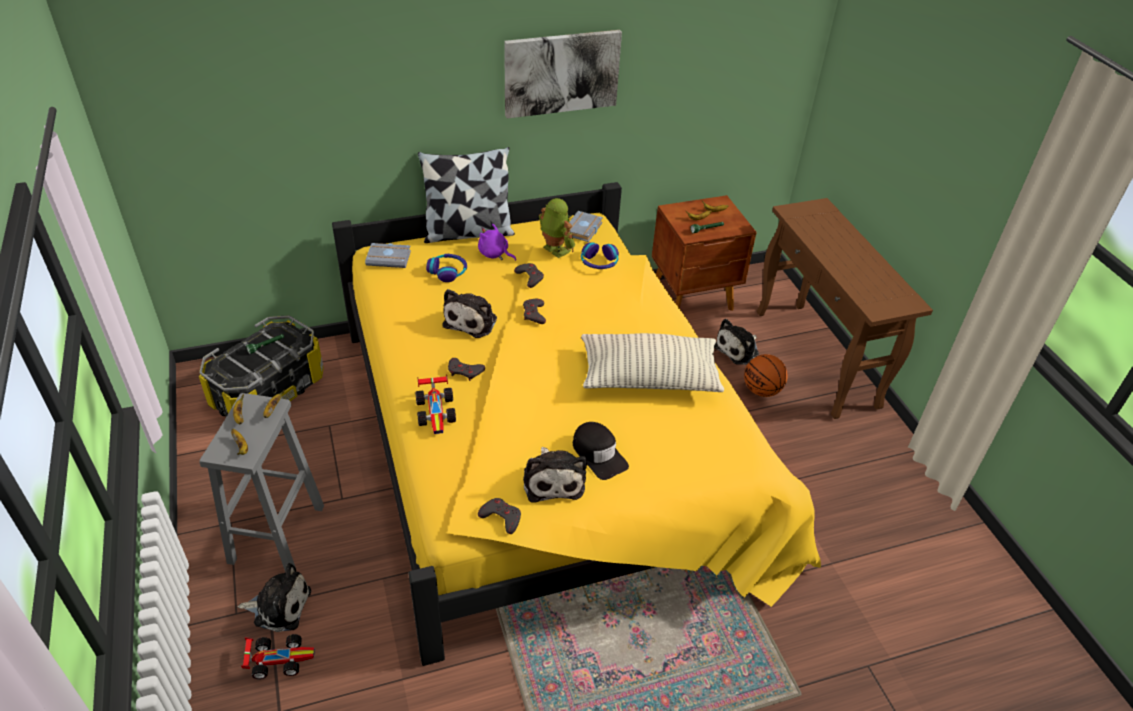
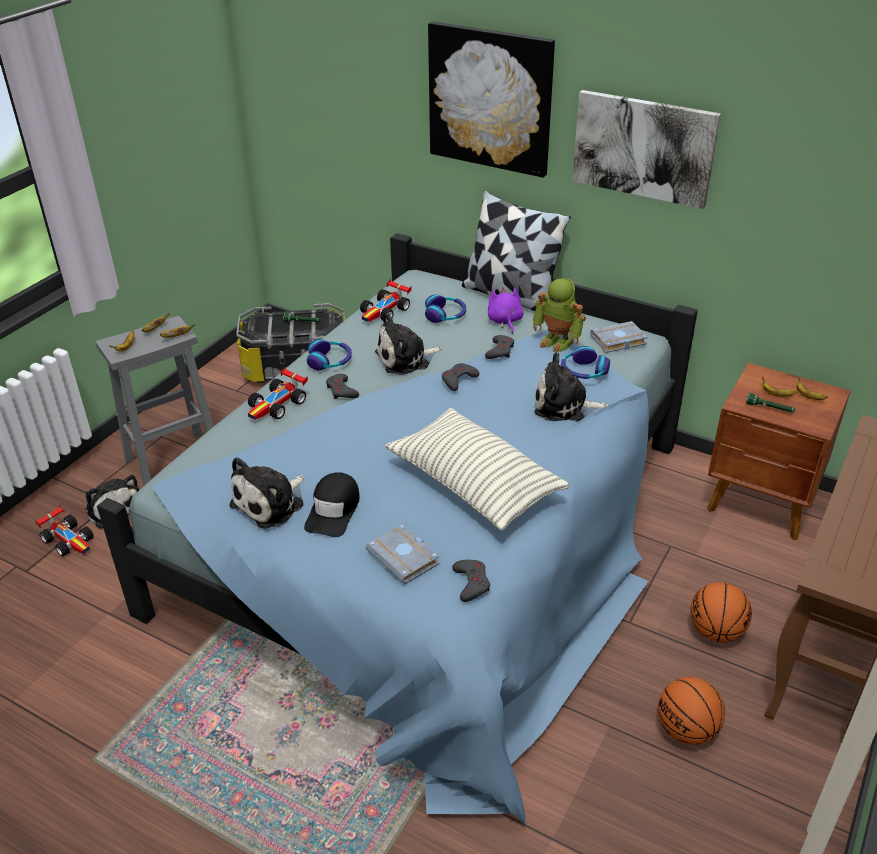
camera: 50 degrees right, 5 degrees down
(389, 258) = (418, 284): grey book -> grey book (405, 558)
(399, 292) = (385, 311): none -> toy car
(417, 71) = (490, 99): none -> picture
(420, 355) = (330, 361): none -> headphones
(501, 517) = (196, 501): grey game controller -> grey game controller (471, 583)
(552, 448) = (435, 538): yellow bed -> blue bed
(554, 250) = (557, 341): toy robot -> toy robot turned 120 degrees clockwise
(738, 349) = (745, 578): plush toy -> plush toy (564, 406)
(813, 454) = (686, 730): none -> basketball

